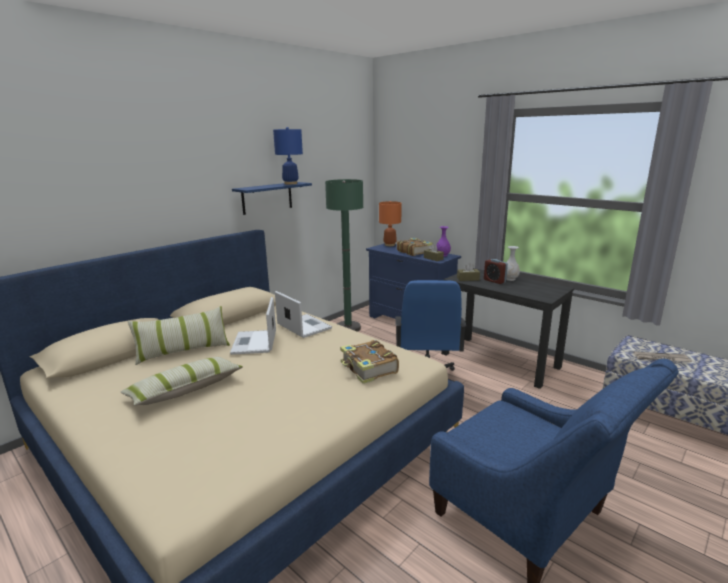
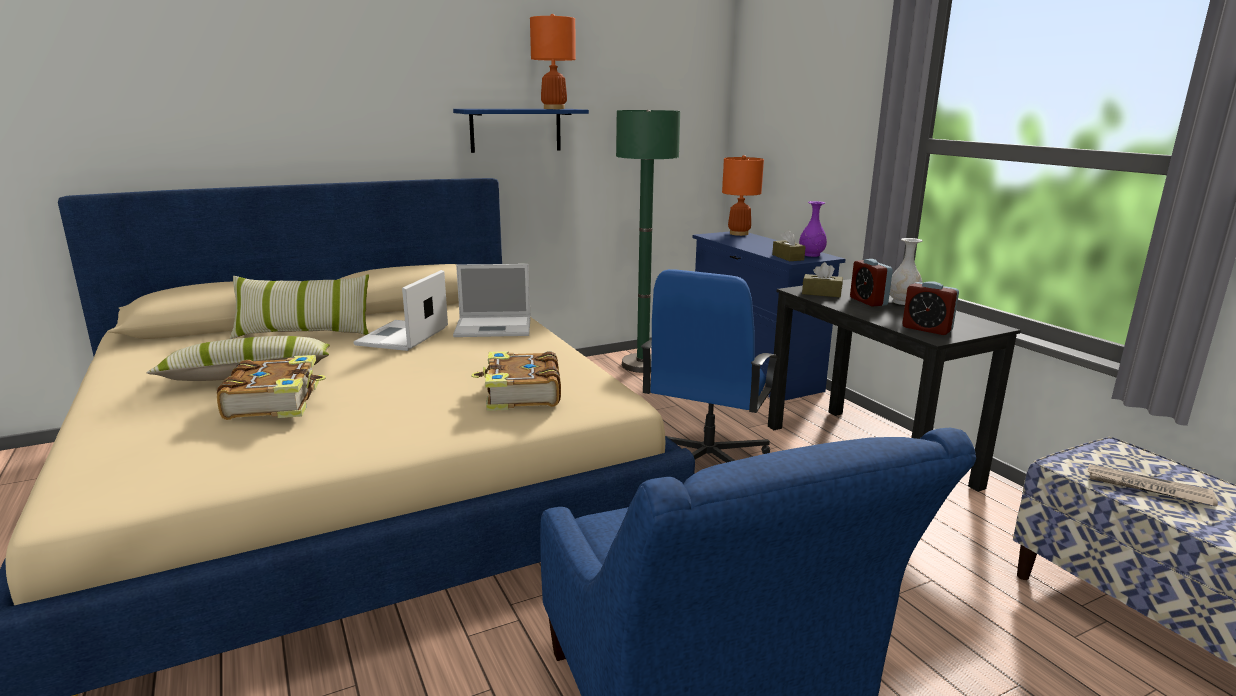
camera: 20 degrees right, 0 degrees up
(290, 183) = (554, 108): blue table lamp -> orange table lamp
(303, 326) = (495, 327): laptop -> laptop turned 105 degrees clockwise
(414, 252) = (767, 246): book -> book (275, 401)
(537, 294) = (926, 329): none -> alarm clock

